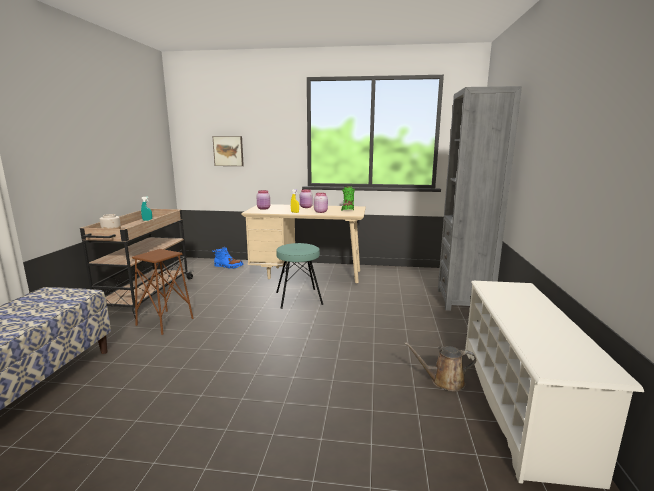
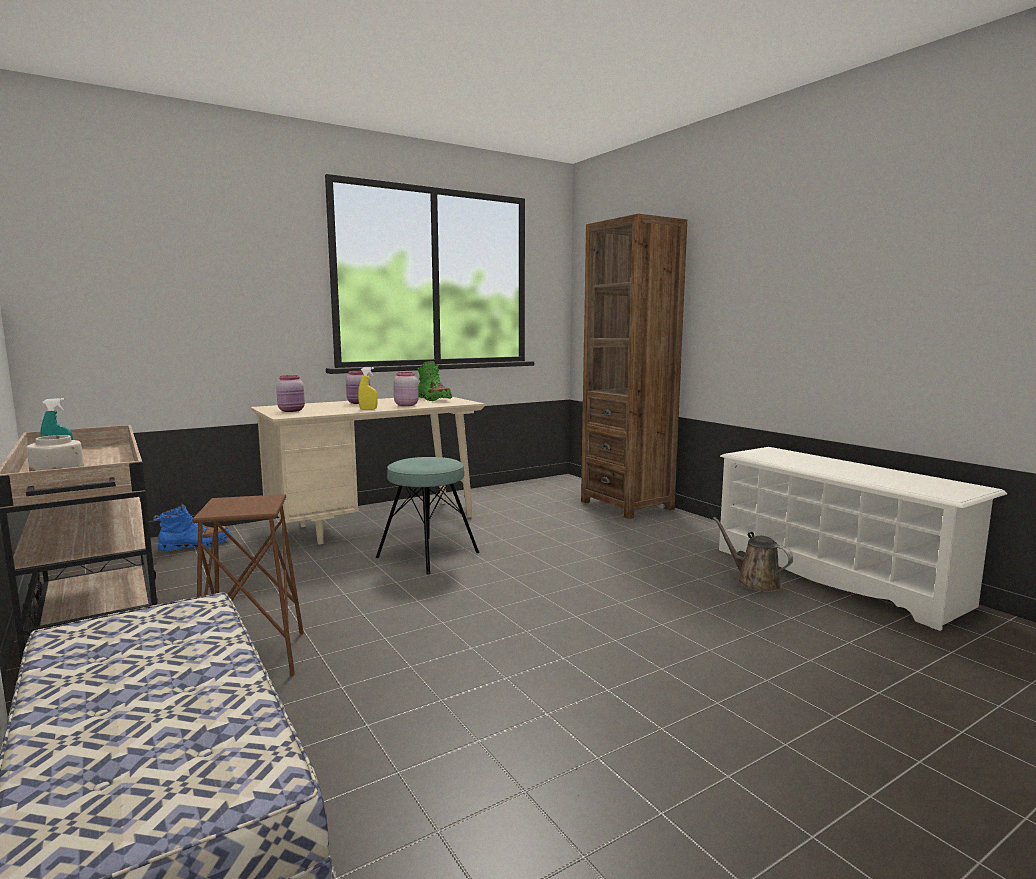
camera: 40 degrees left, 5 degrees down
(228, 151) = (164, 303): picture -> none
(444, 381) = (755, 582): brown watering can -> brown watering can turned 90 degrees clockwise
(464, 300) = (627, 505): grey bookcase -> brown bookcase

